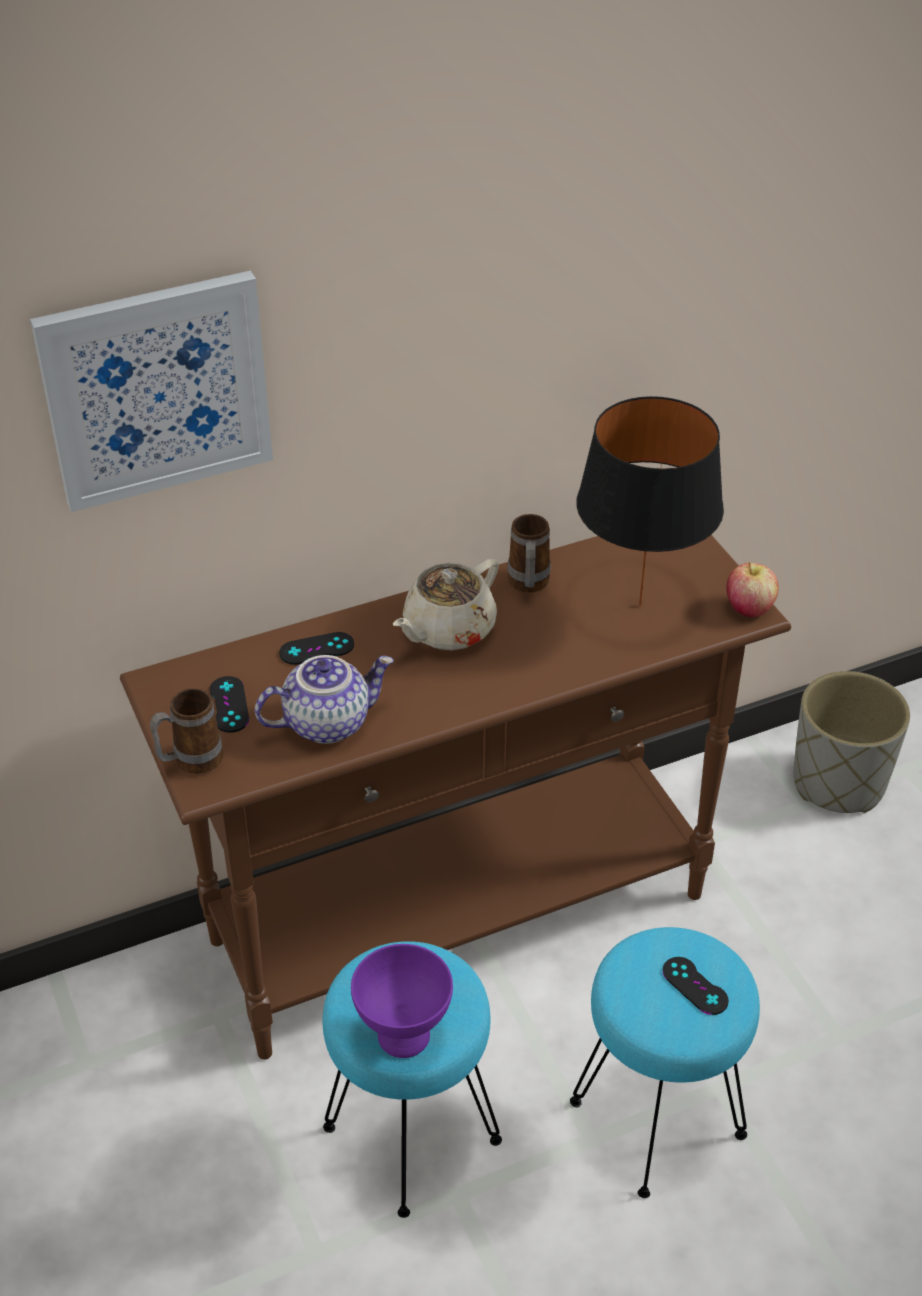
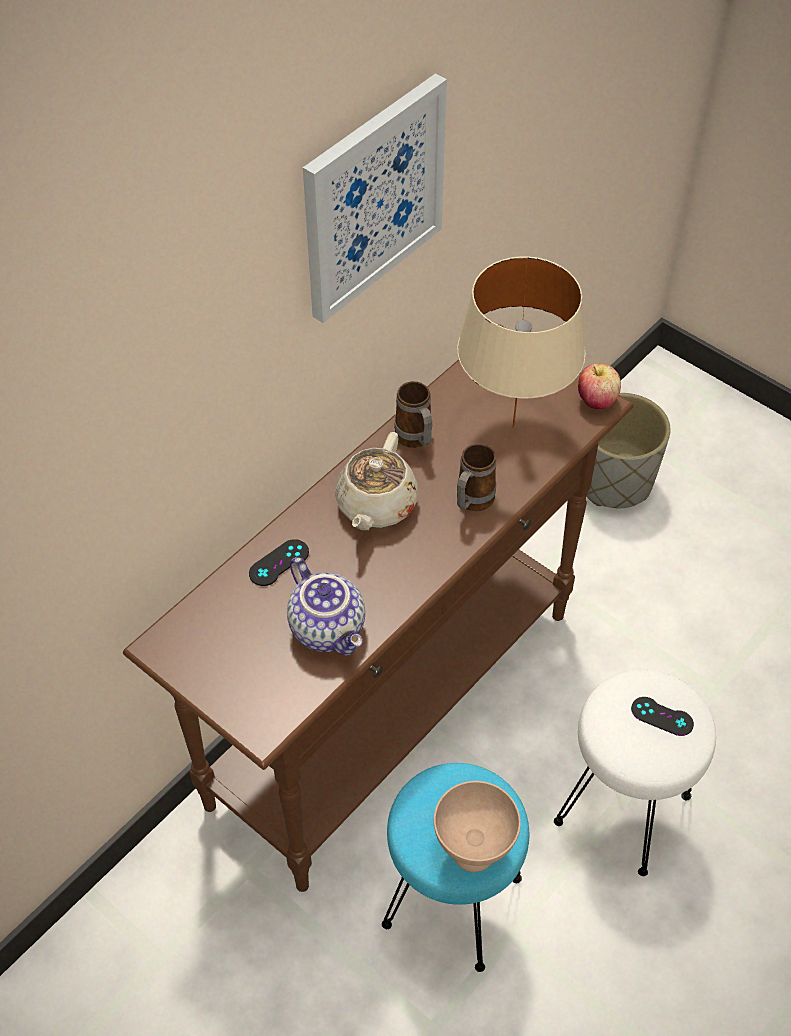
camera: 25 degrees left, 10 degrees up
(156, 389) = (123, 409): picture -> picture (372, 197)
(190, 762) = (238, 711): mug -> mug (471, 503)
(229, 704) = (237, 644): black game controller -> none
(327, 722) = (329, 628): teapot -> teapot turned 105 degrees clockwise
(405, 1036) = (475, 851): purple bowl -> beige bowl
(641, 605) = (514, 426): black table lamp -> beige table lamp
(658, 1121) = (624, 811): turquoise stool -> white stool

